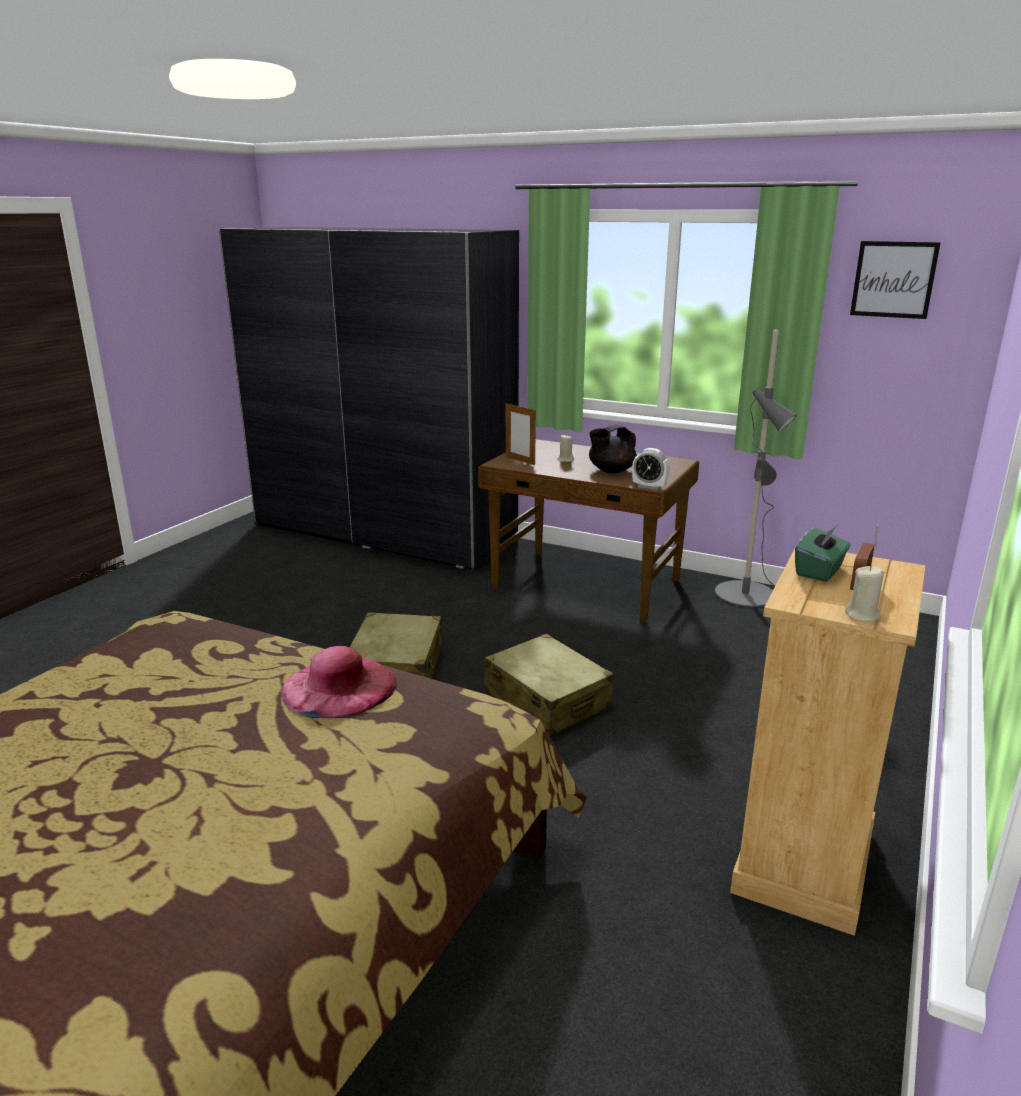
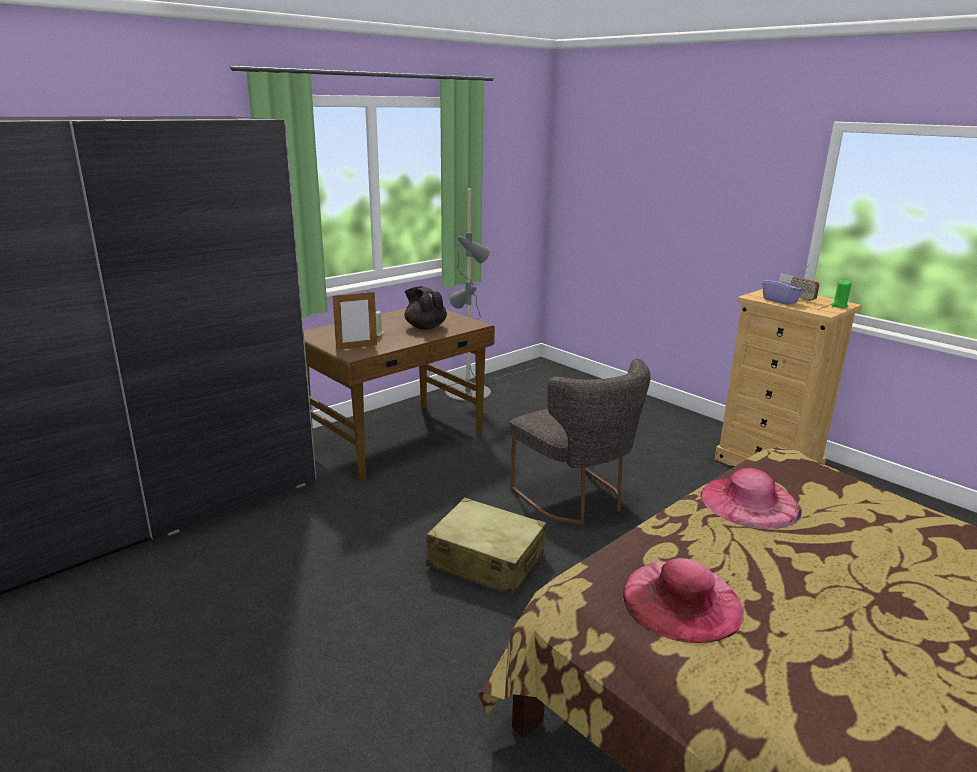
camera: 70 degrees left, 0 degrees up
(148, 658) = (682, 600): none -> pink hat
(546, 700) = (576, 499): beige suitcase -> grey chair
(611, 471) = (425, 327): black teapot -> black teapot turned 150 degrees clockwise
(649, 487) = (477, 325): alarm clock -> none
(819, 571) = (780, 301): green tissue box -> purple tissue box
(862, 615) = (839, 306): beige candle -> green candle
(893, 279) = (503, 145): picture -> none

